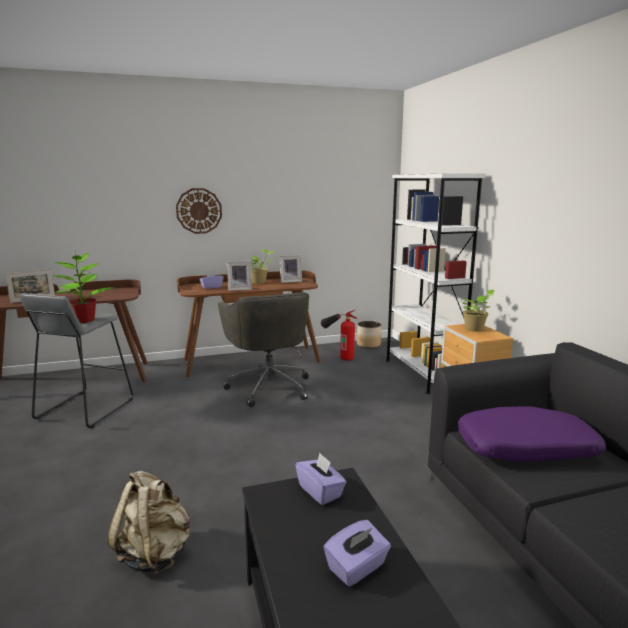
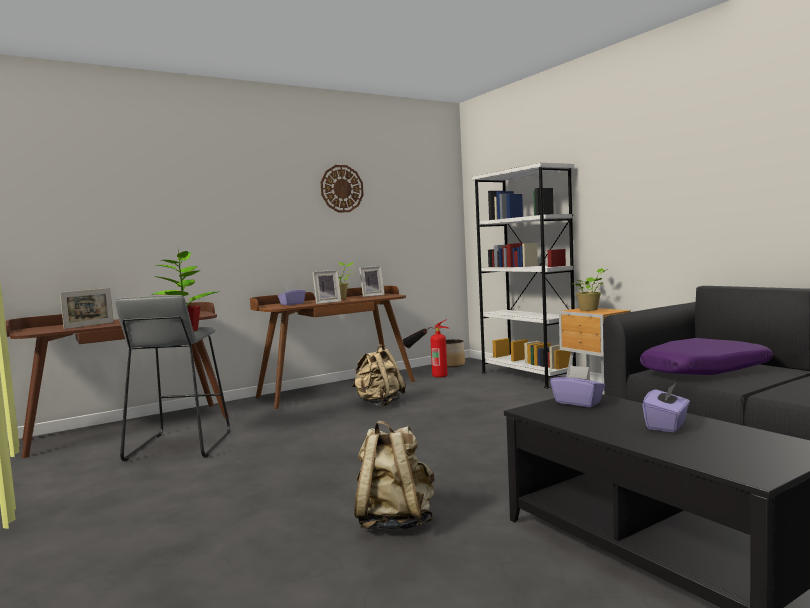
camera: 15 degrees left, 10 degrees down
(199, 211) = (268, 222): wall clock -> wall clock (342, 188)
(269, 386) = (379, 403): grey office chair -> beige backpack

